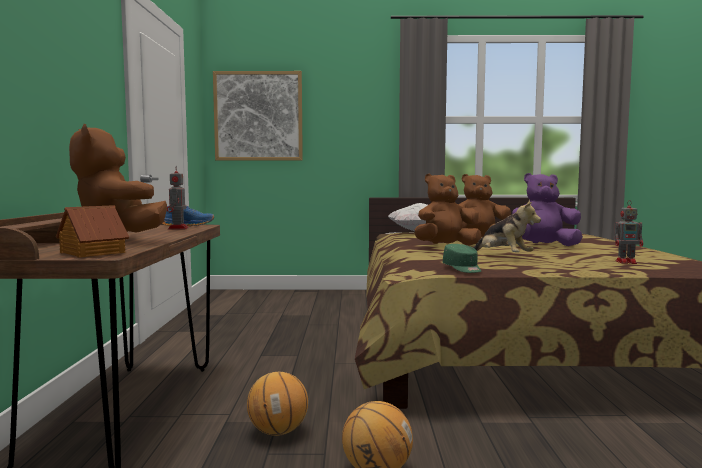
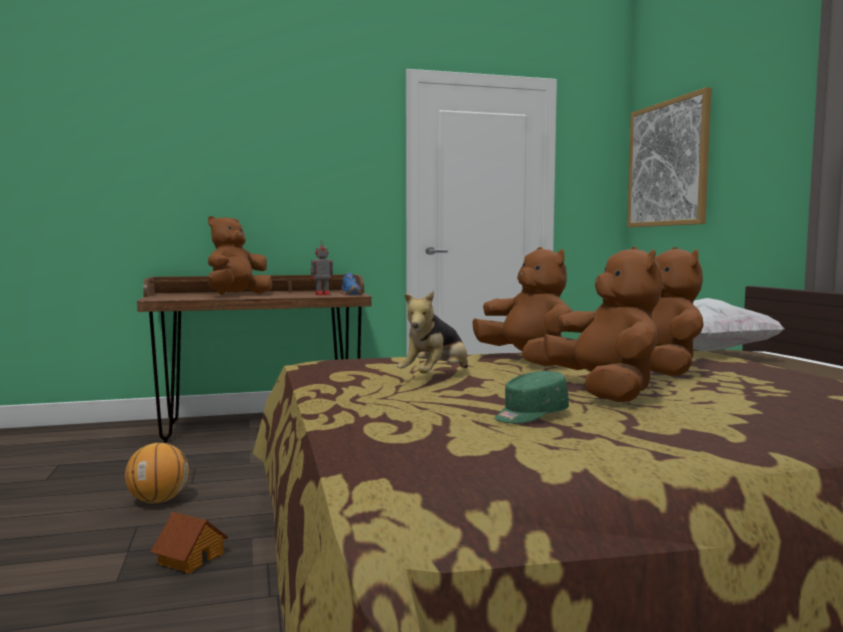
camera: 75 degrees right, 0 degrees up
(91, 252) = (168, 297): toy house -> toy house (190, 558)
(278, 431) = (231, 465): basketball -> none
(462, 268) = (323, 368): green cap -> green cap (530, 415)
(542, 245) = (605, 392): purple plush toy -> brown plush toy
(627, 262) = (429, 423): toy robot -> none

